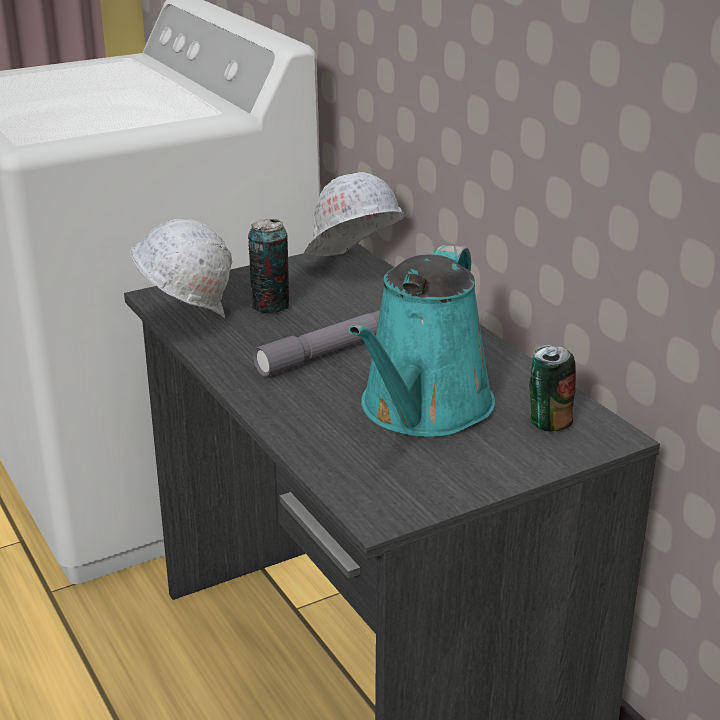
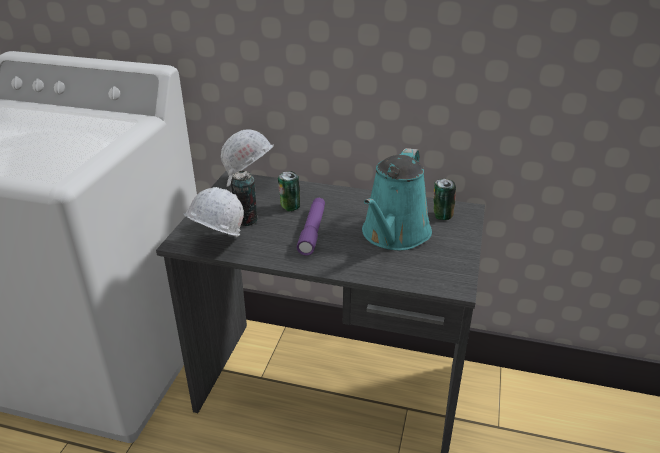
camera: 45 degrees left, 5 degrees up
(324, 354) = (312, 231): grey flashlight -> purple flashlight
(351, 314) = (289, 207): none -> can
(422, 410) = (394, 235): turquoise watering can -> turquoise watering can turned 45 degrees clockwise

